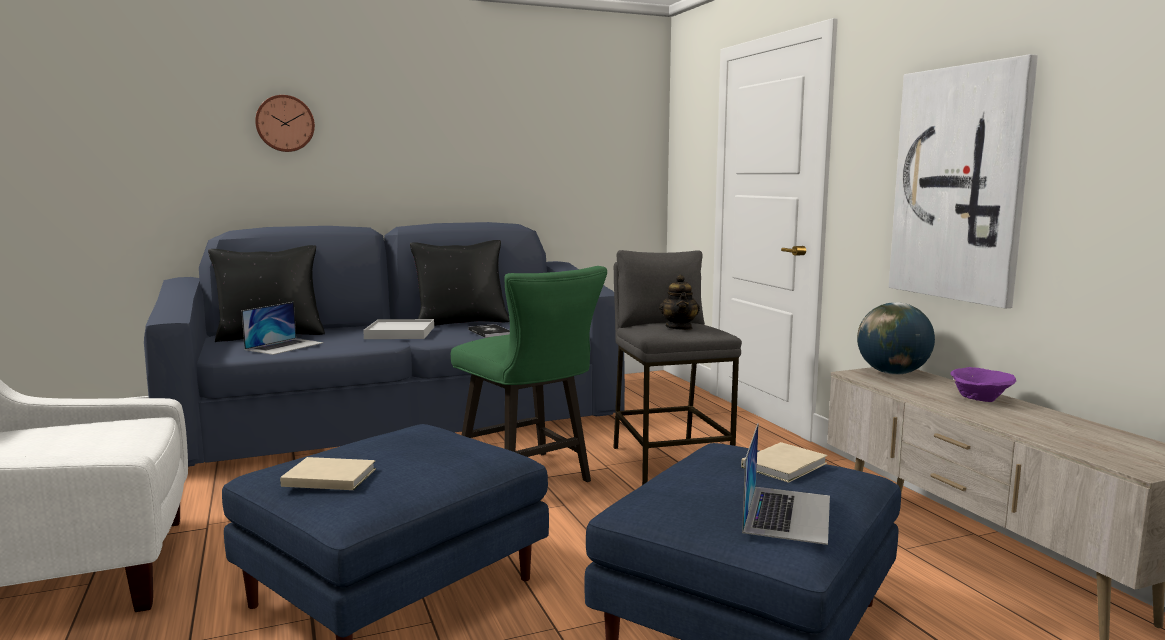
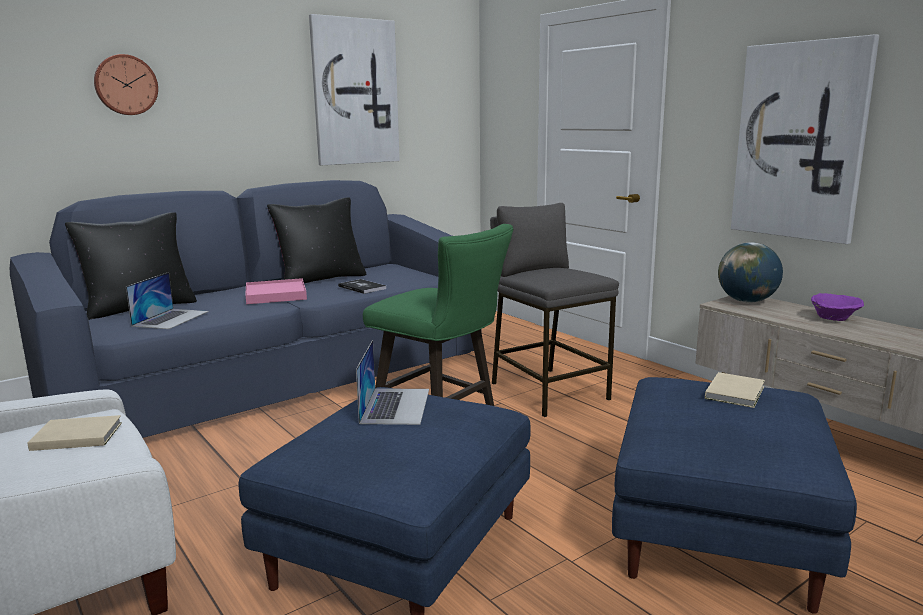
camera: 15 degrees left, 5 degrees up
(328, 477) = (358, 455): beige book -> beige book (75, 436)
(400, 333) = (276, 295): white tray -> pink tray
(521, 133) = (355, 92): none -> picture
(679, 327) = (561, 274): teapot -> none
(787, 513) = (782, 436): laptop -> laptop (395, 405)

